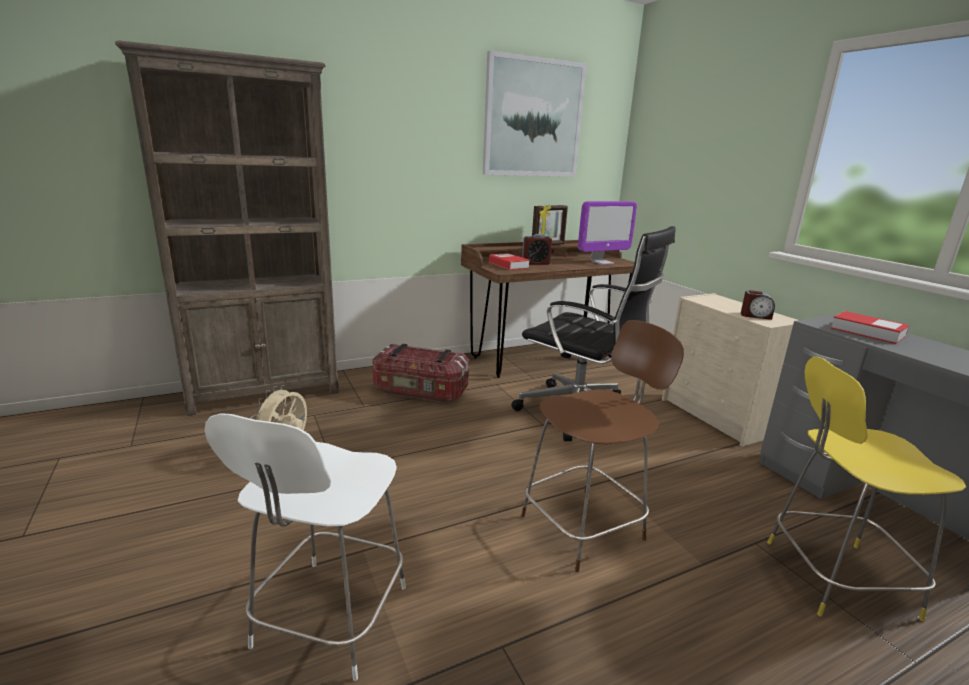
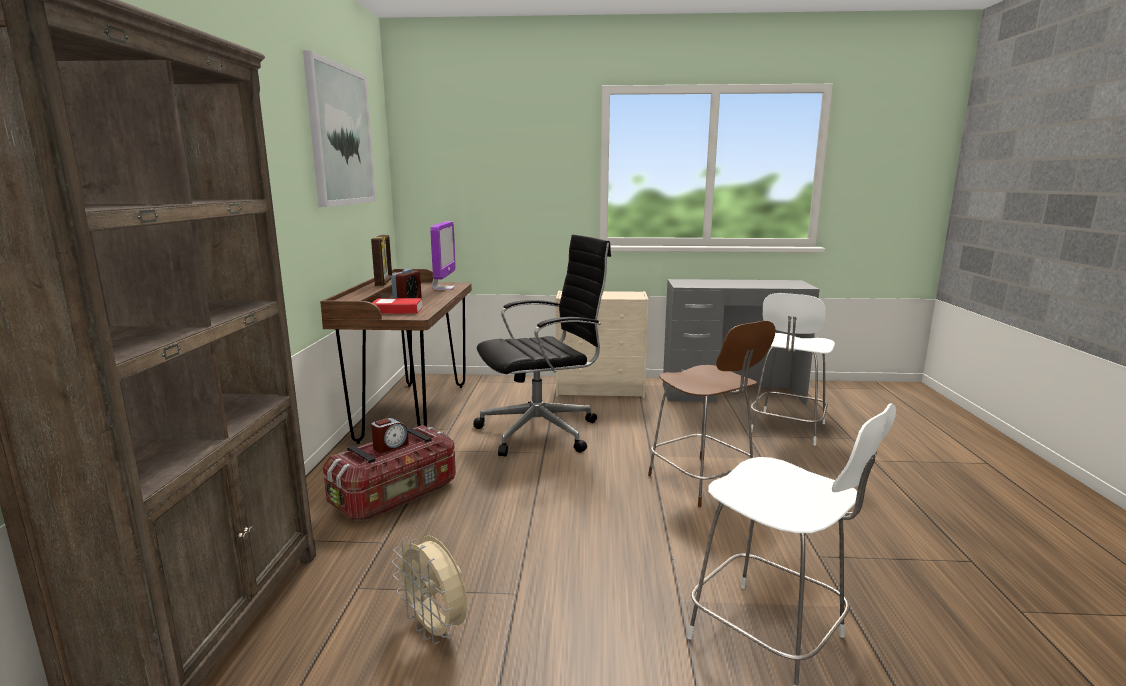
camera: 60 degrees left, 5 degrees down
(585, 526) = (703, 482): brown chair -> brown chair turned 150 degrees clockwise
(755, 316) = (621, 295): alarm clock -> alarm clock (390, 446)
(833, 577) = (787, 429): yellow chair -> white chair
(867, 332) = (706, 283): book -> none

